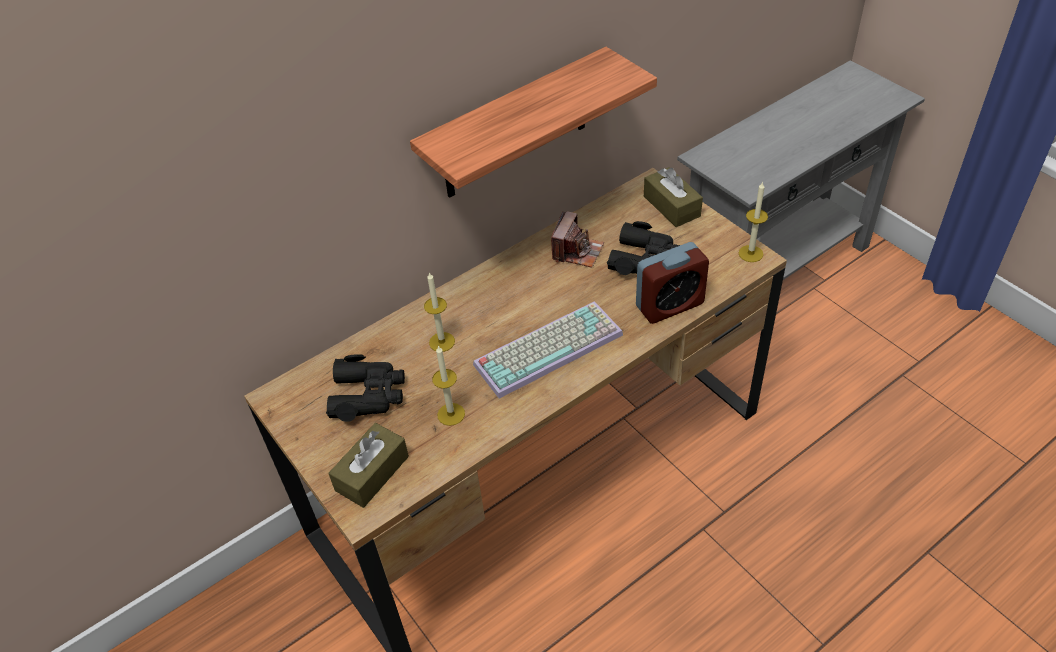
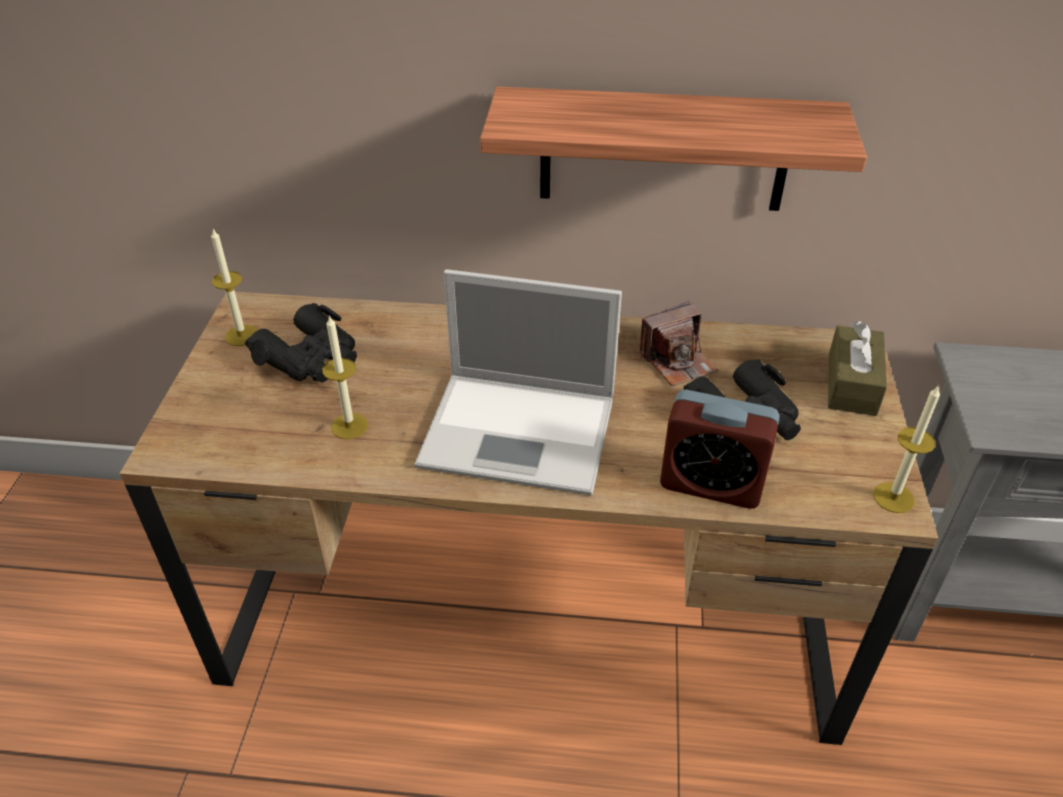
camera: 40 degrees right, 5 degrees down
(372, 473) = (218, 425): brown tissue box -> none
(442, 342) = (432, 357): candle -> candle (241, 335)
(548, 347) = (522, 432): keyboard -> laptop

